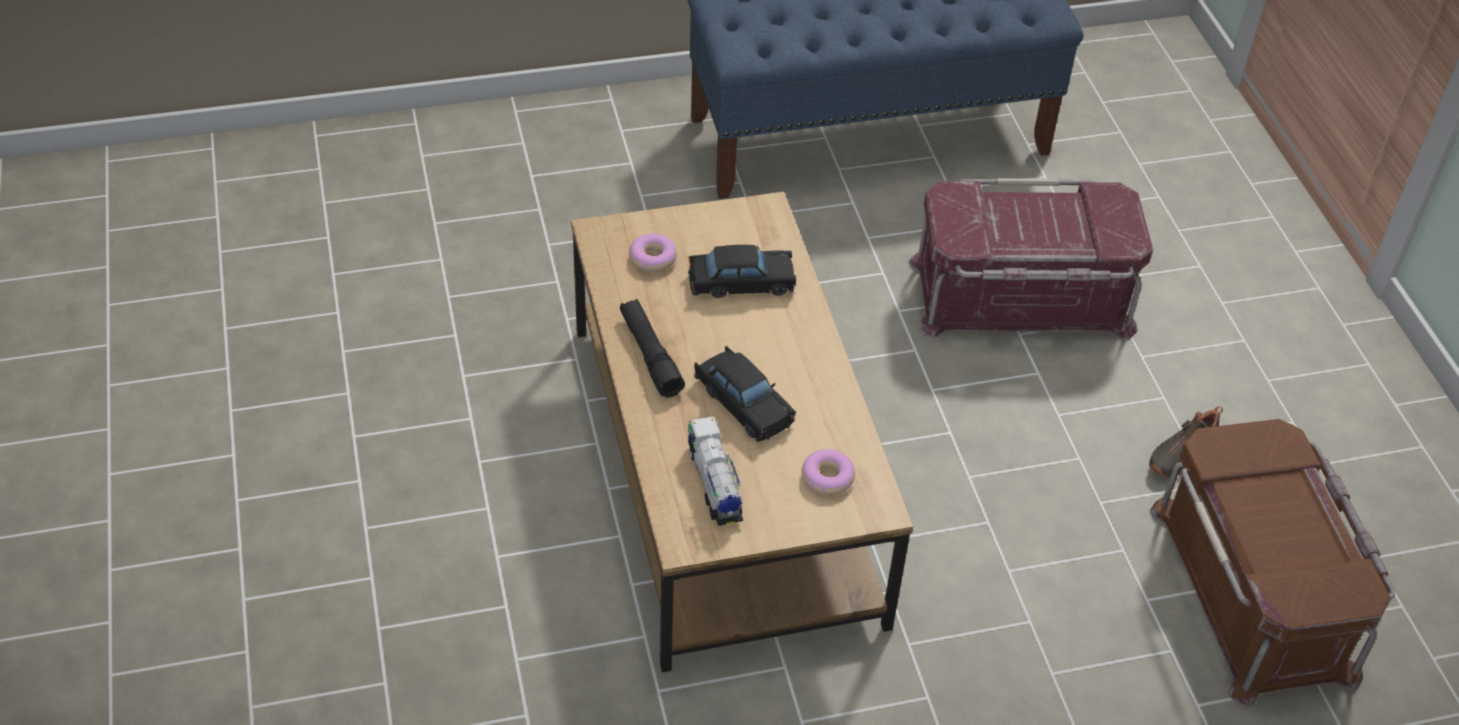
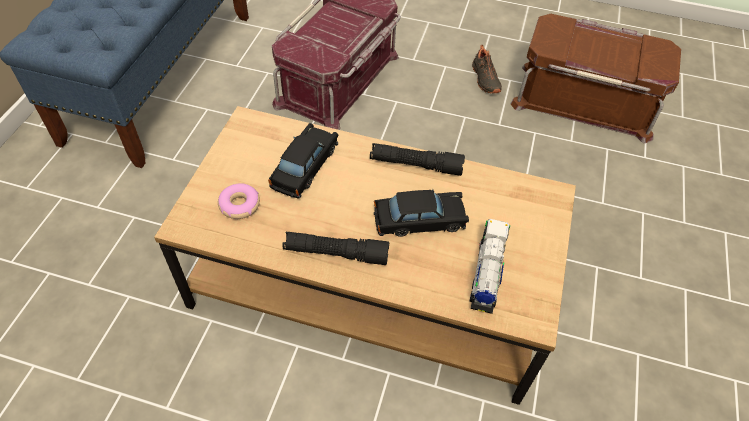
camera: 60 degrees left, 5 degrees up
(714, 483) = (487, 274): toy truck -> toy truck turned 90 degrees clockwise
(821, 370) = (416, 165): none -> black flashlight
(827, 478) = (513, 208): donut -> none

